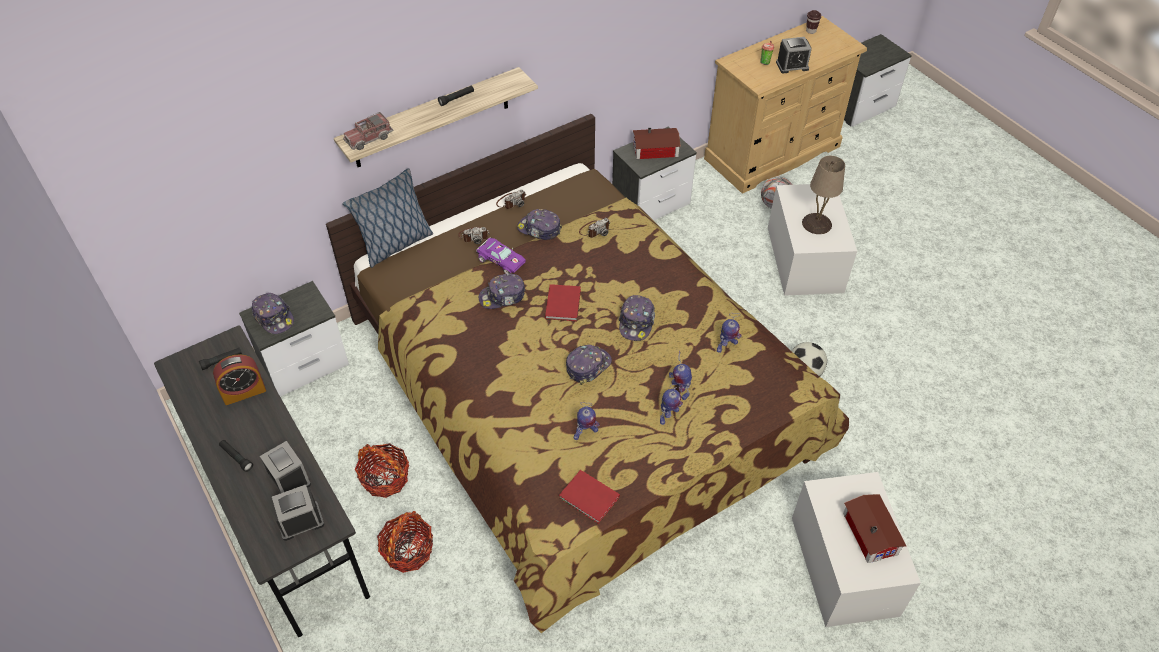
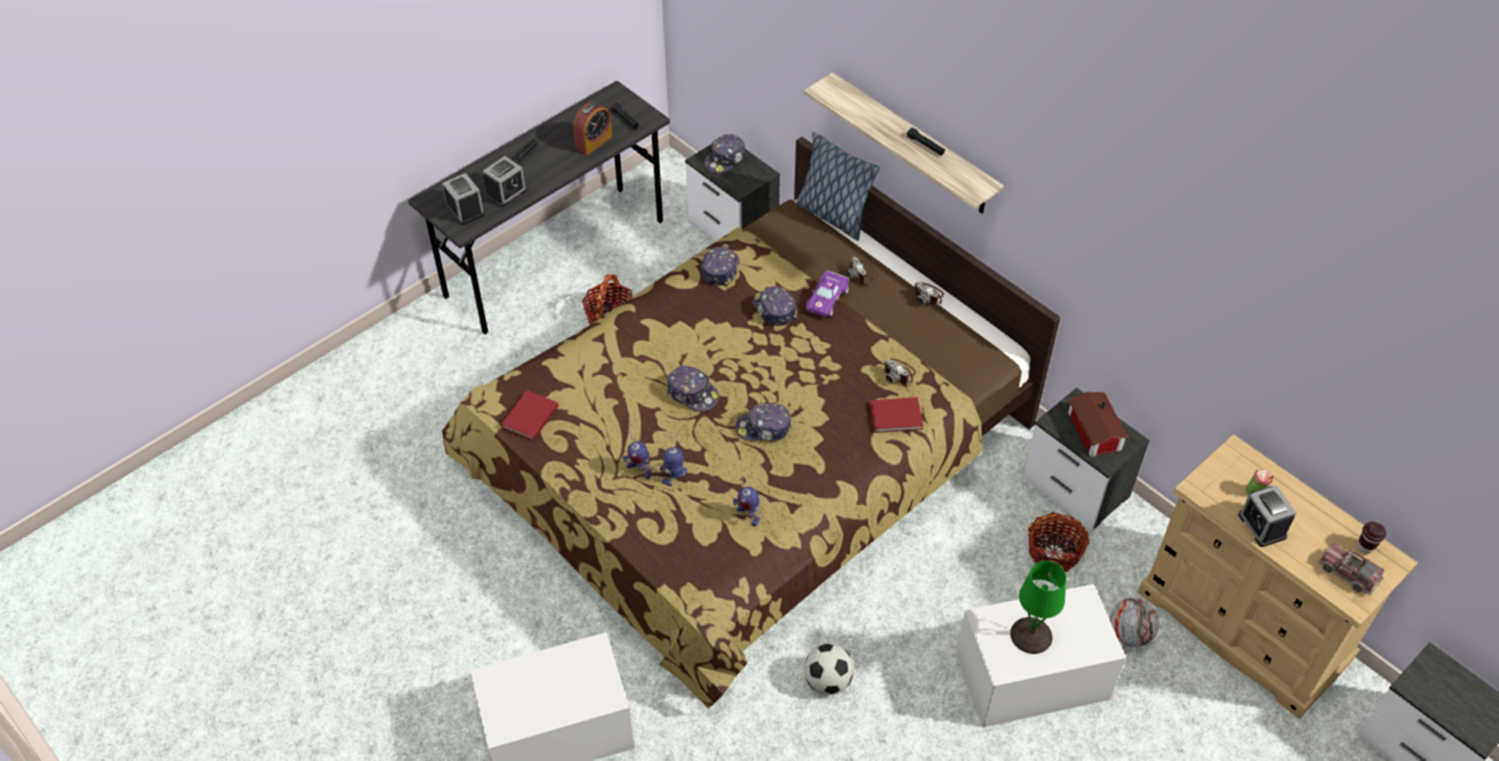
camera: 80 degrees right, 0 degrees up
(244, 392) = (594, 142): alarm clock -> alarm clock turned 105 degrees counterclockwise
(369, 138) = (839, 96): toy truck -> toy truck (1348, 573)
(408, 550) = (534, 351): basket -> basket (1054, 552)
(539, 229) = (885, 323): cap -> cap (720, 269)
(564, 303) = (777, 361): red book -> red book (897, 417)
(585, 433) = (606, 403): toy robot -> none
(817, 223) = (1032, 636): beige table lamp -> green table lamp
(870, 532) = (547, 698): toy house -> none

